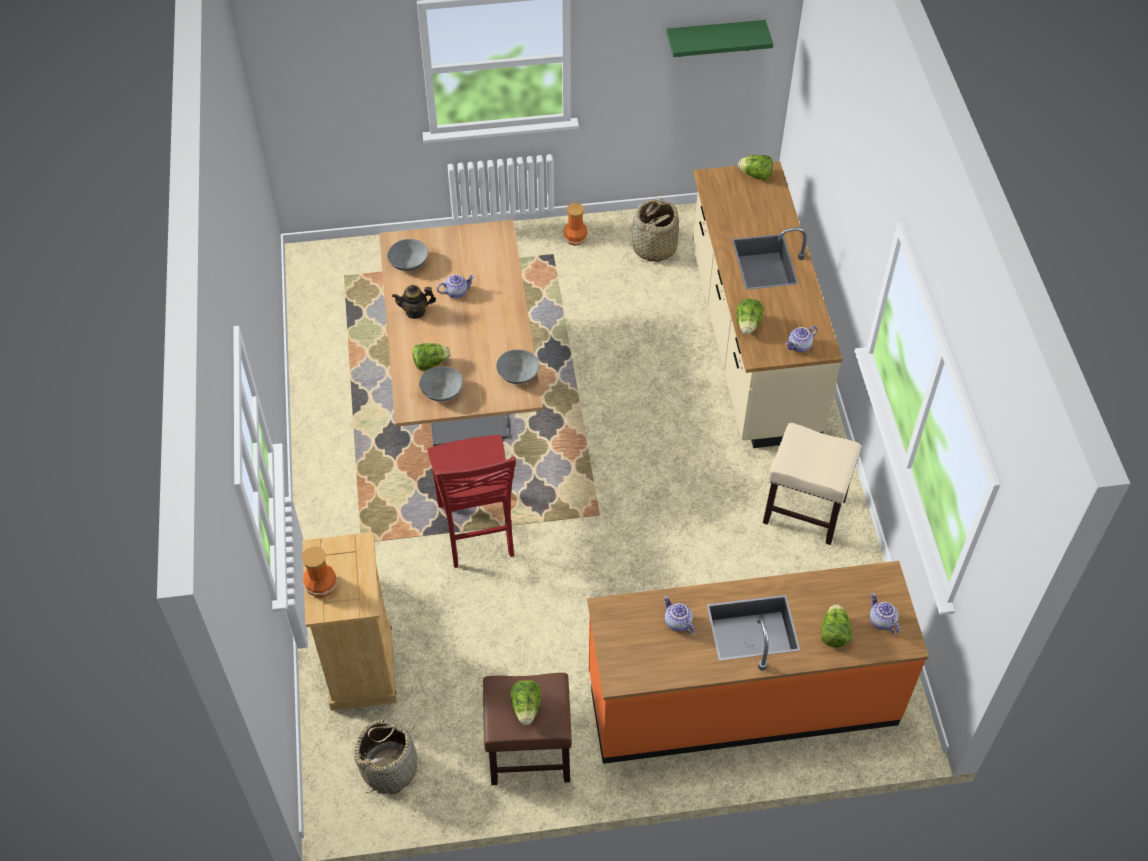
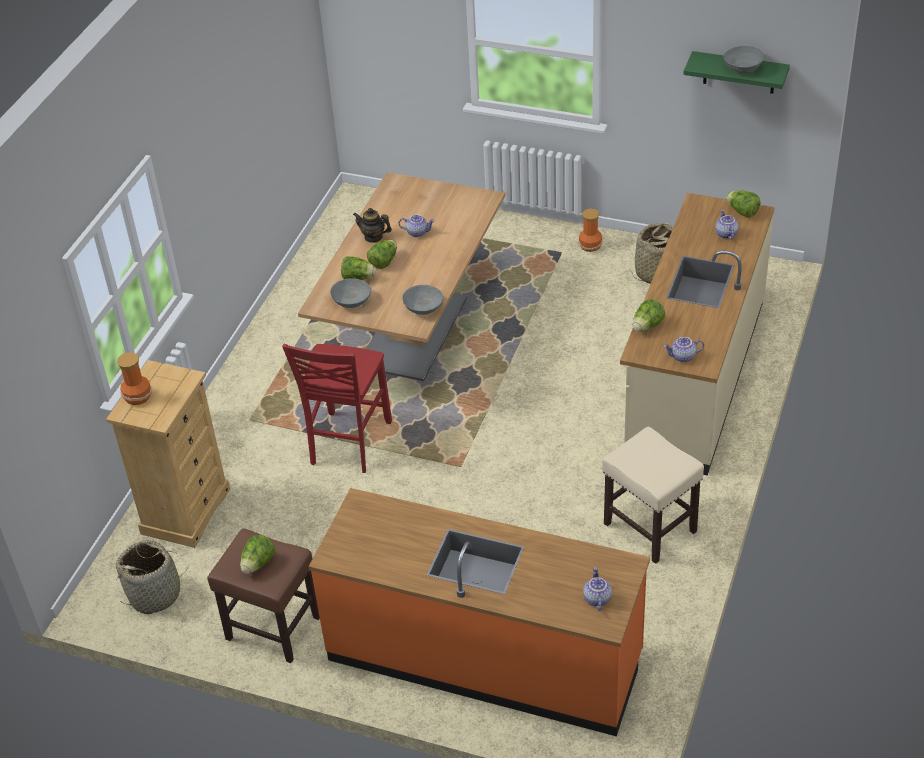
camera: 30 degrees right, 10 degrees down
(409, 263) = (394, 200): grey bowl -> grey bowl (743, 68)
(677, 622) = (412, 533): teapot -> teapot (725, 234)
(834, 633) = (545, 592): lettuce -> lettuce (383, 262)

